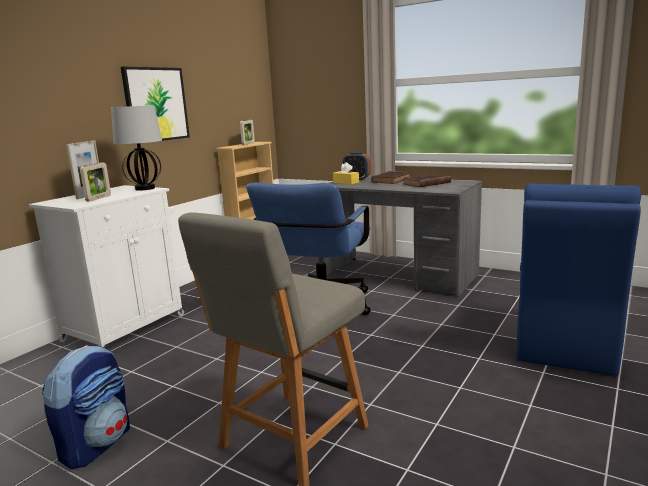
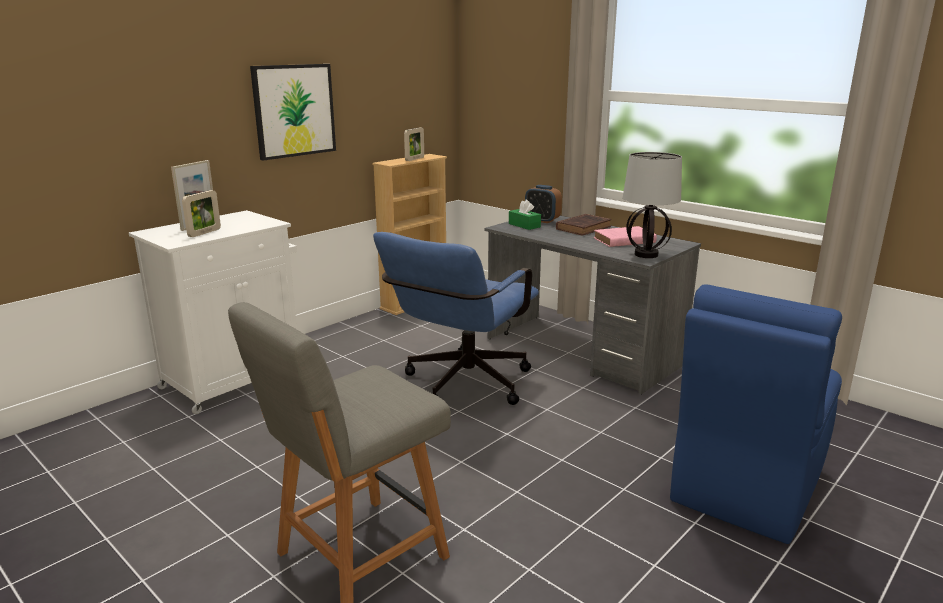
camera: 10 degrees right, 5 degrees up
(96, 444) = (155, 525): backpack -> none
(144, 188) = (263, 221): table lamp -> table lamp (645, 255)
(346, 182) = (524, 225): yellow tissue box -> green tissue box
(426, 183) = (622, 240): brown book -> pink book

